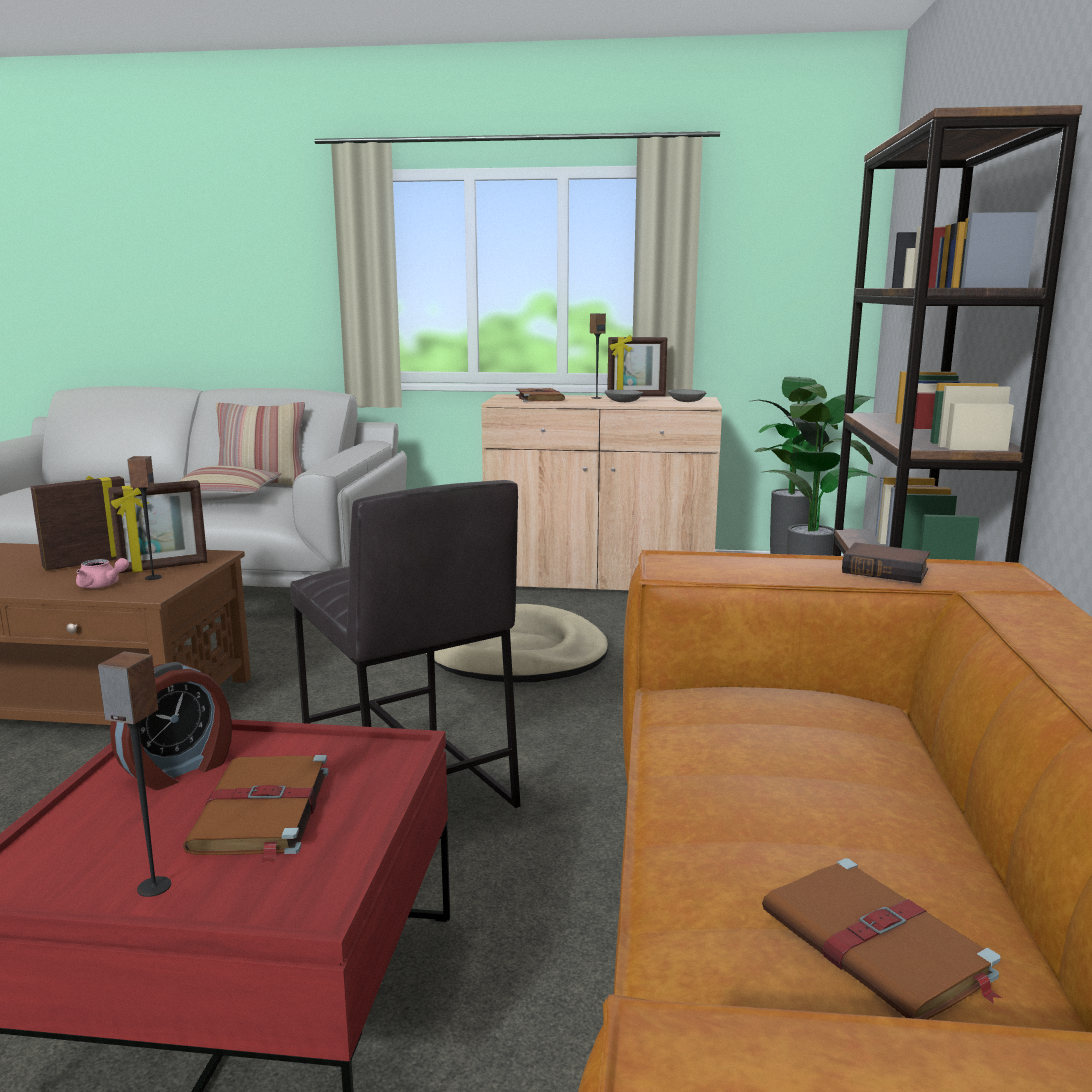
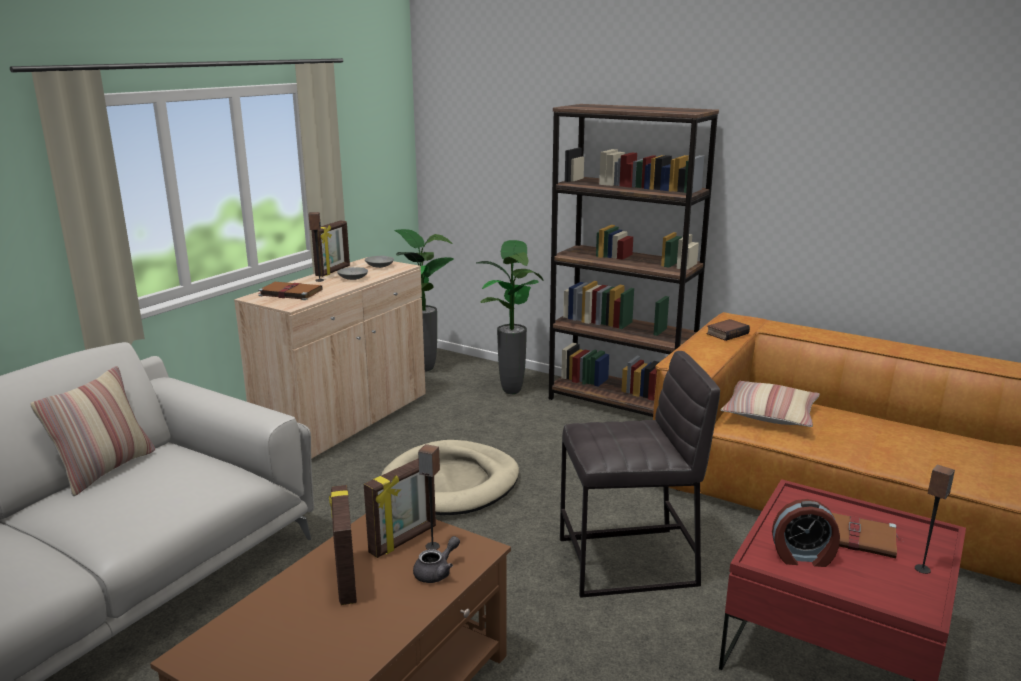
camera: 65 degrees left, 5 degrees up
(102, 586) = (437, 572): pink teapot -> grey teapot
(163, 567) = (404, 540): picture frame -> picture frame turned 45 degrees clockwise
(179, 769) = (803, 557): alarm clock -> alarm clock turned 120 degrees clockwise
(225, 497) = (149, 492): pillow -> pillow (770, 414)
(878, 946) = (943, 445): brown book -> none

